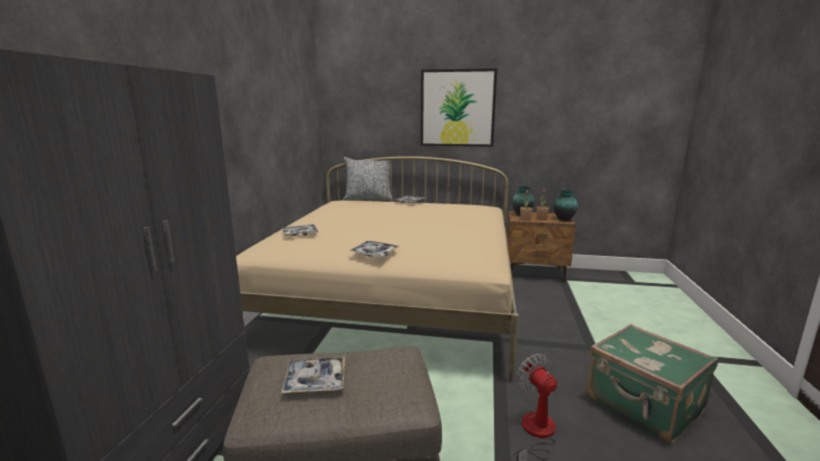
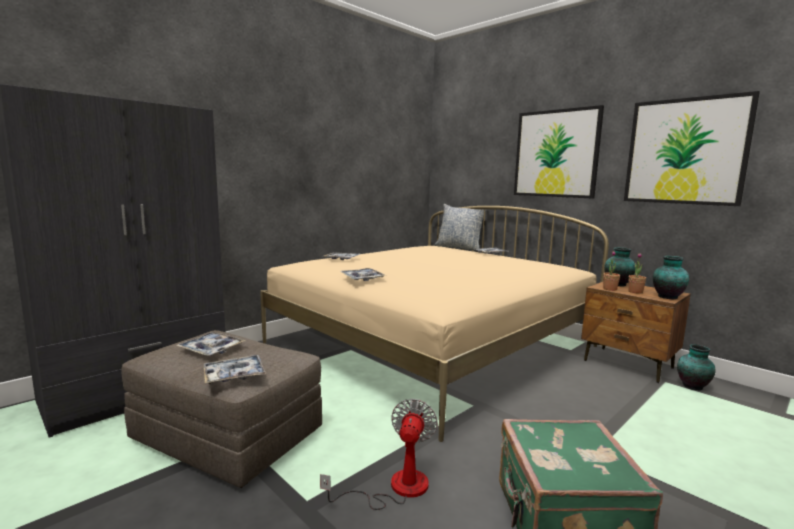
camera: 35 degrees right, 5 degrees down
(396, 398) = (234, 375): none -> tray
(560, 109) = (685, 151): none -> picture
(582, 278) = (693, 386): none -> vase

